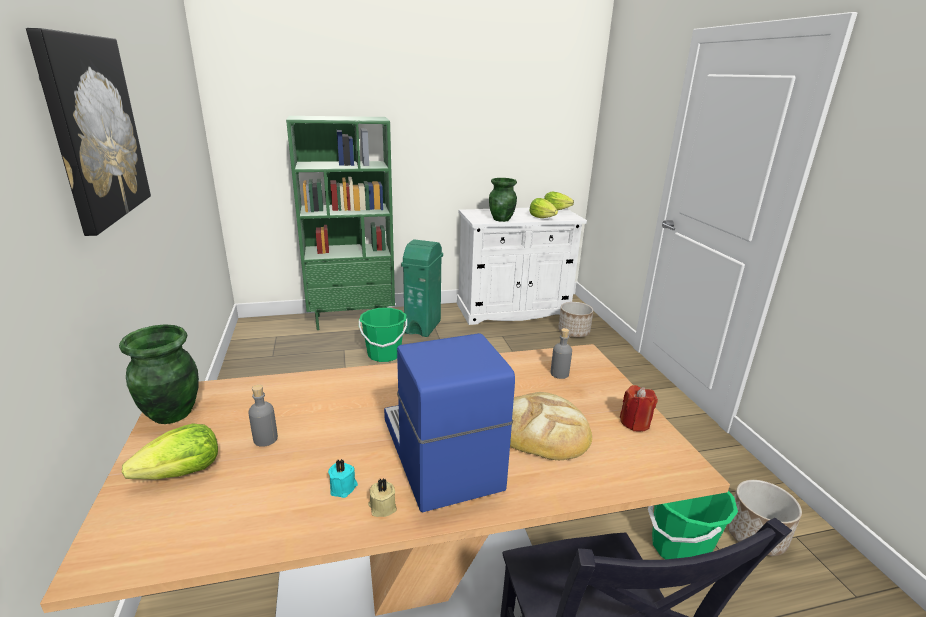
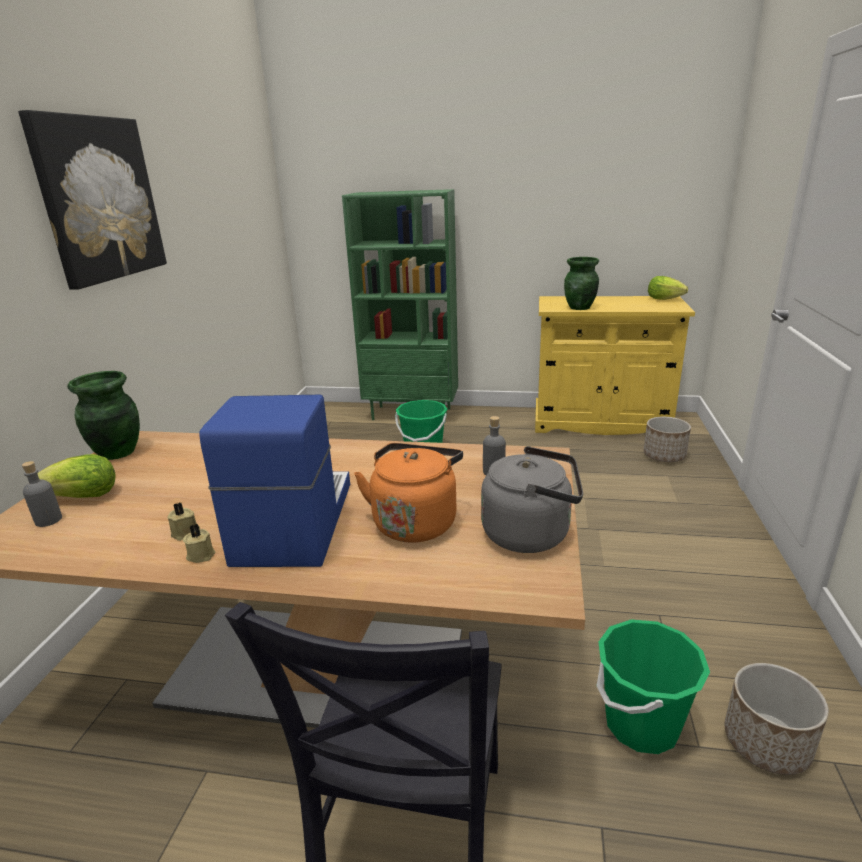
camera: 25 degrees right, 0 degrees up
(265, 439) = (164, 483): grey bottle -> grey bottle (48, 520)
(344, 488) = (186, 533): turquoise candle -> beige candle
(423, 327) = (482, 429): green trash can -> none
(513, 310) = (601, 422): white cabinet -> yellow cabinet
(541, 430) = (415, 521): bread -> orange kettle
(542, 218) = (634, 307): lettuce -> none
(635, 423) = (531, 534): red candle -> grey kettle

